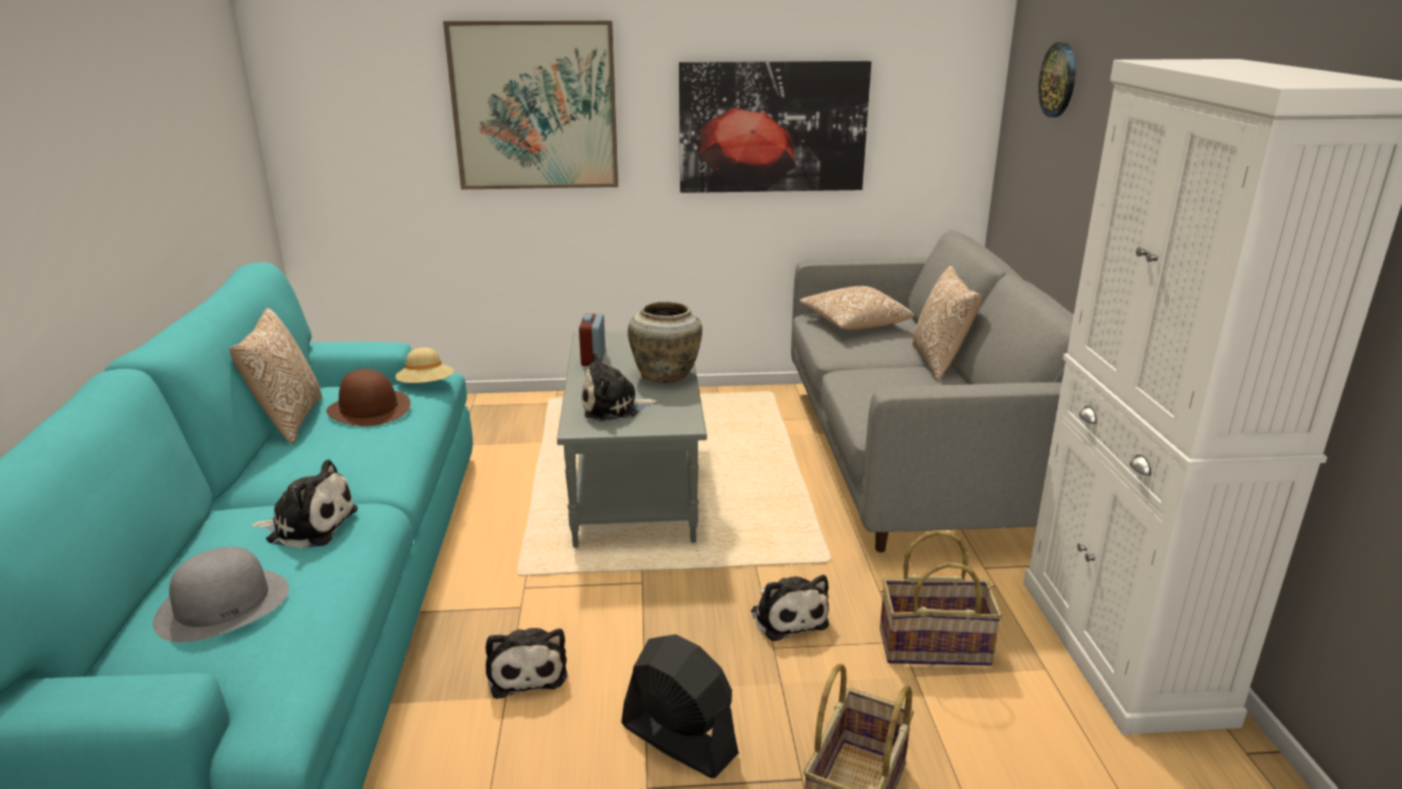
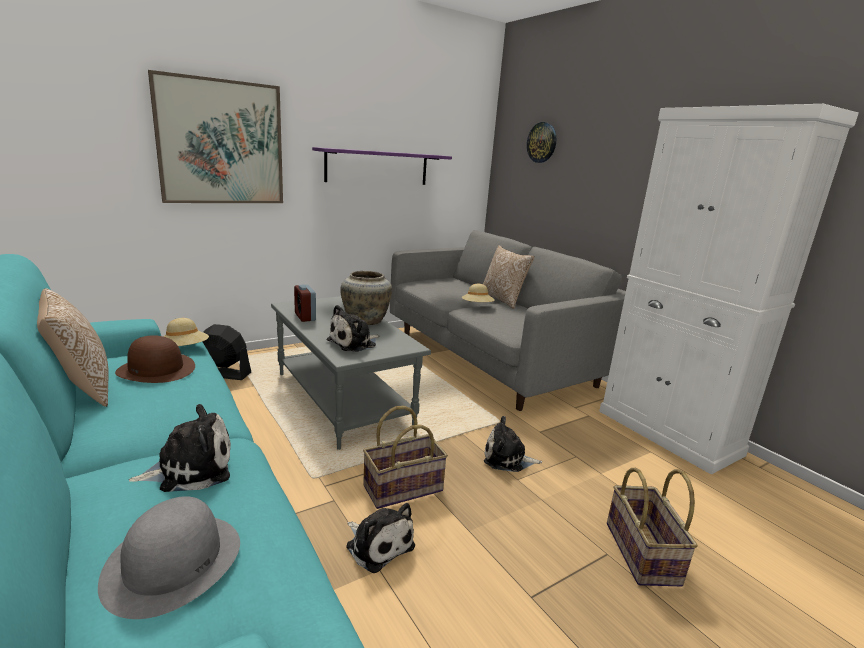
camera: 30 degrees left, 5 degrees down
(678, 739) = (519, 556): black fan -> black fan (223, 373)
(772, 127) = (377, 167): picture -> purple shelf
(787, 616) = (507, 459): plush toy -> plush toy turned 150 degrees clockwise
(854, 324) = (437, 286): pillow -> none
(877, 370) = (477, 306): none -> beige hat
(934, 645) = (593, 454): basket -> basket (403, 487)

